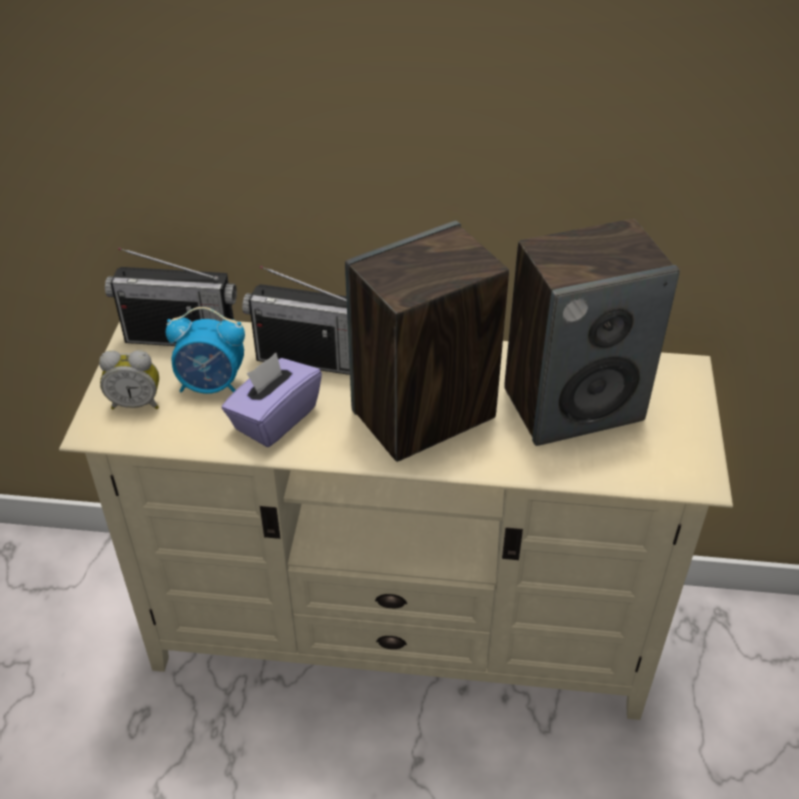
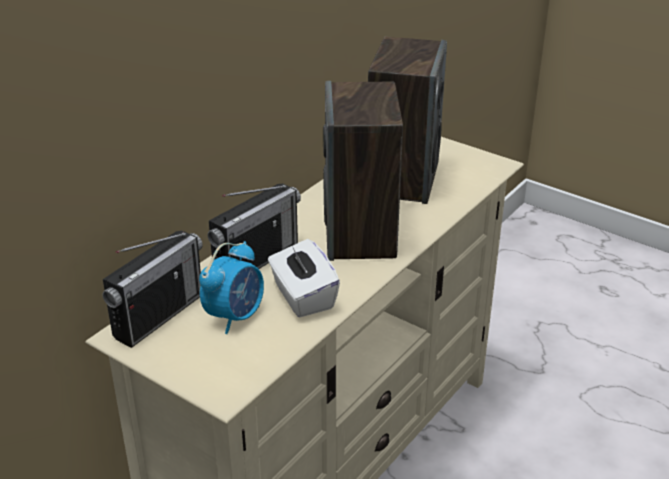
camera: 60 degrees left, 10 degrees down
(136, 402) = (215, 361): alarm clock -> none
(274, 418) = (303, 297): purple tissue box -> white tissue box

